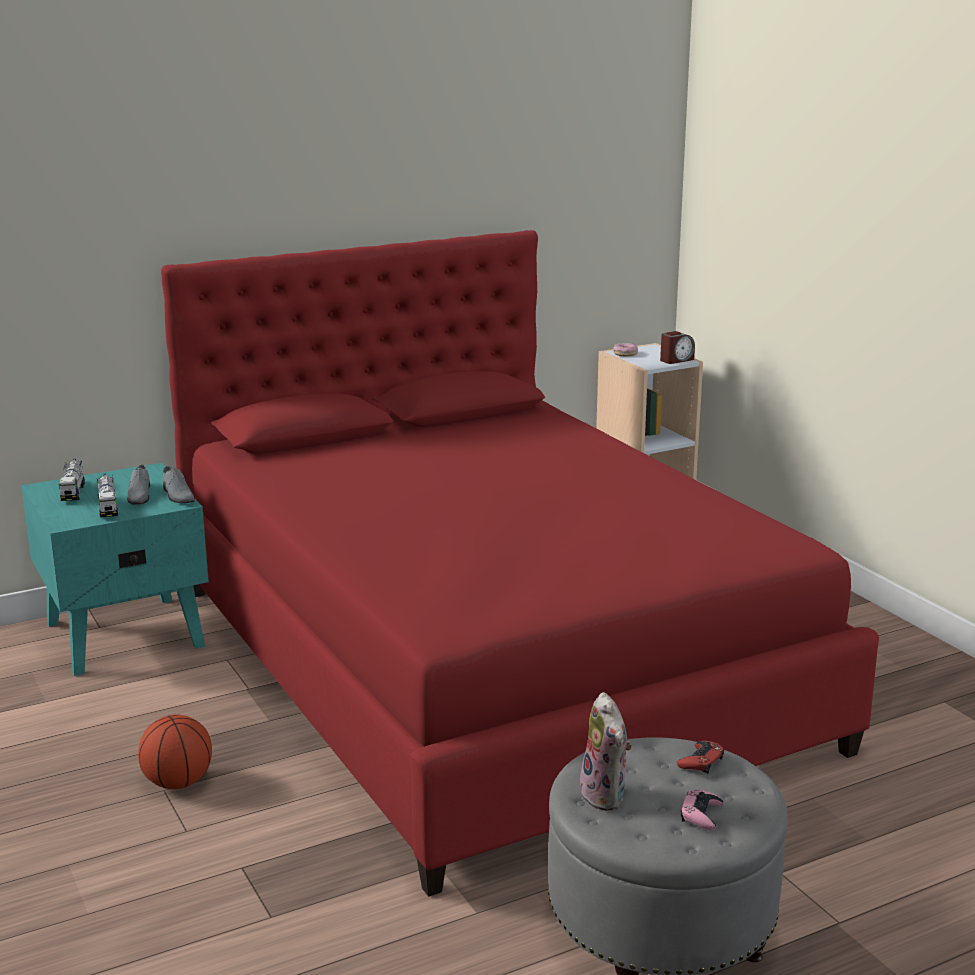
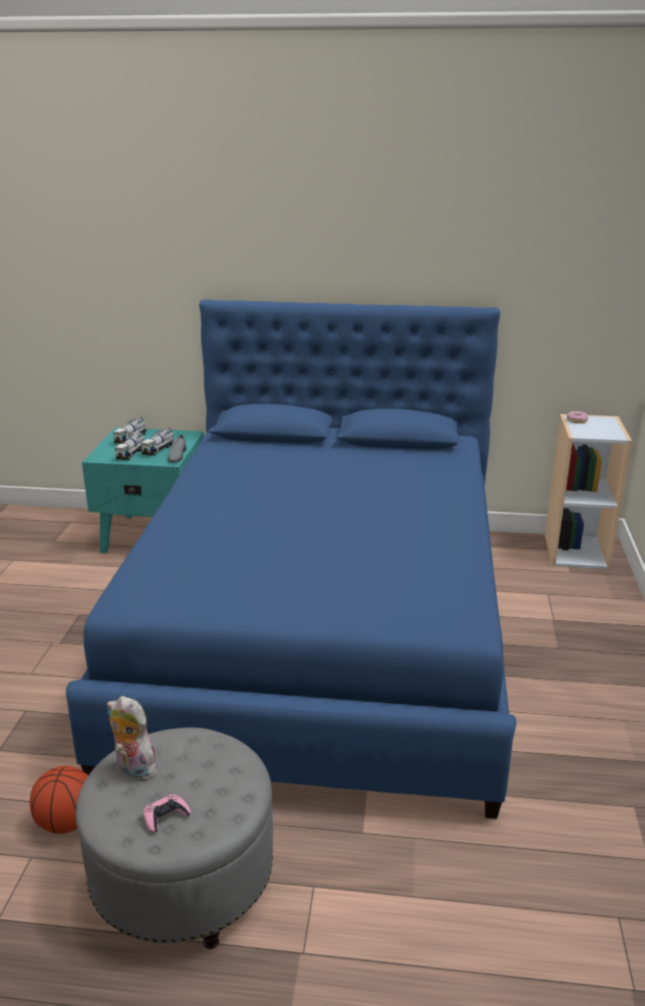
camera: 35 degrees right, 5 degrees up
(139, 495) = (159, 449): grey shoe -> toy truck
(177, 783) = (63, 641): basketball -> basketball (67, 822)
(487, 663) = (323, 630): red bed -> blue bed
(606, 796) = (133, 769): plush toy -> plush toy turned 105 degrees clockwise
(676, 360) = (610, 434): alarm clock -> none
(701, 761) = (228, 774): red game controller -> none

